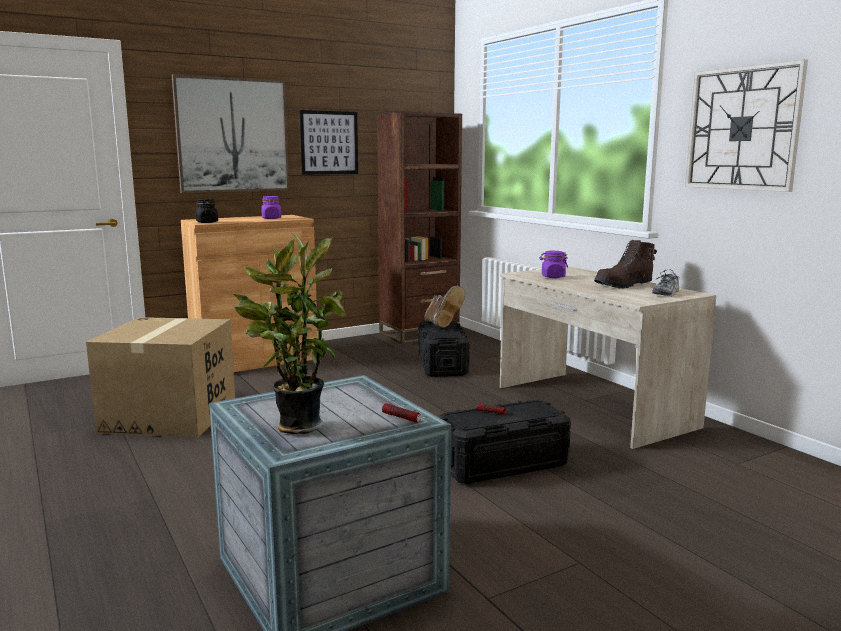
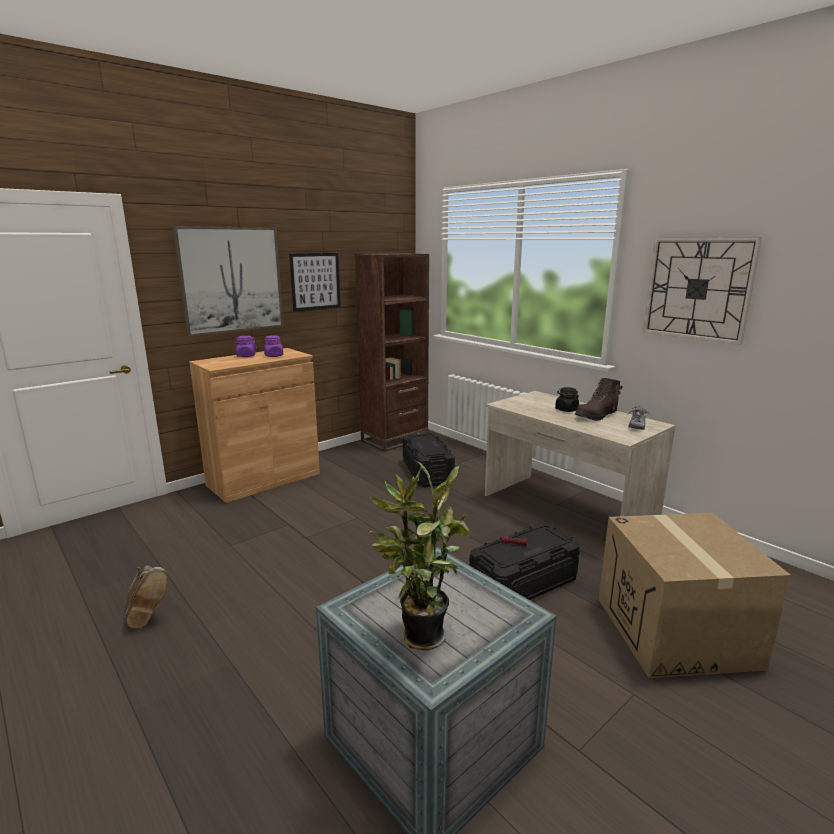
camera: 10 degrees left, 5 degrees up
(170, 416) = (210, 555): cardboard box -> cardboard box (676, 632)
(207, 222) = (218, 366): black jar -> black jar (566, 410)
(401, 418) = (508, 611): flashlight -> none
(442, 325) = (425, 439): brown boot -> brown boot (146, 613)
(553, 277) = (533, 407): purple jar -> purple jar (246, 356)

